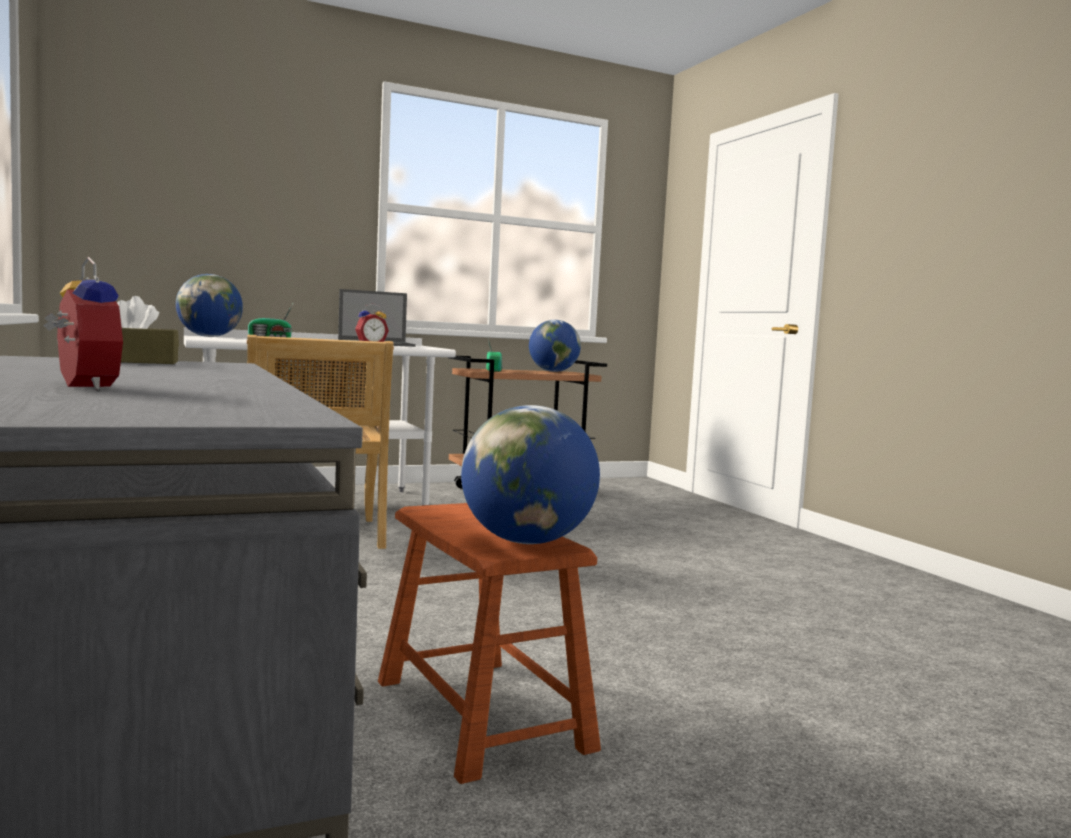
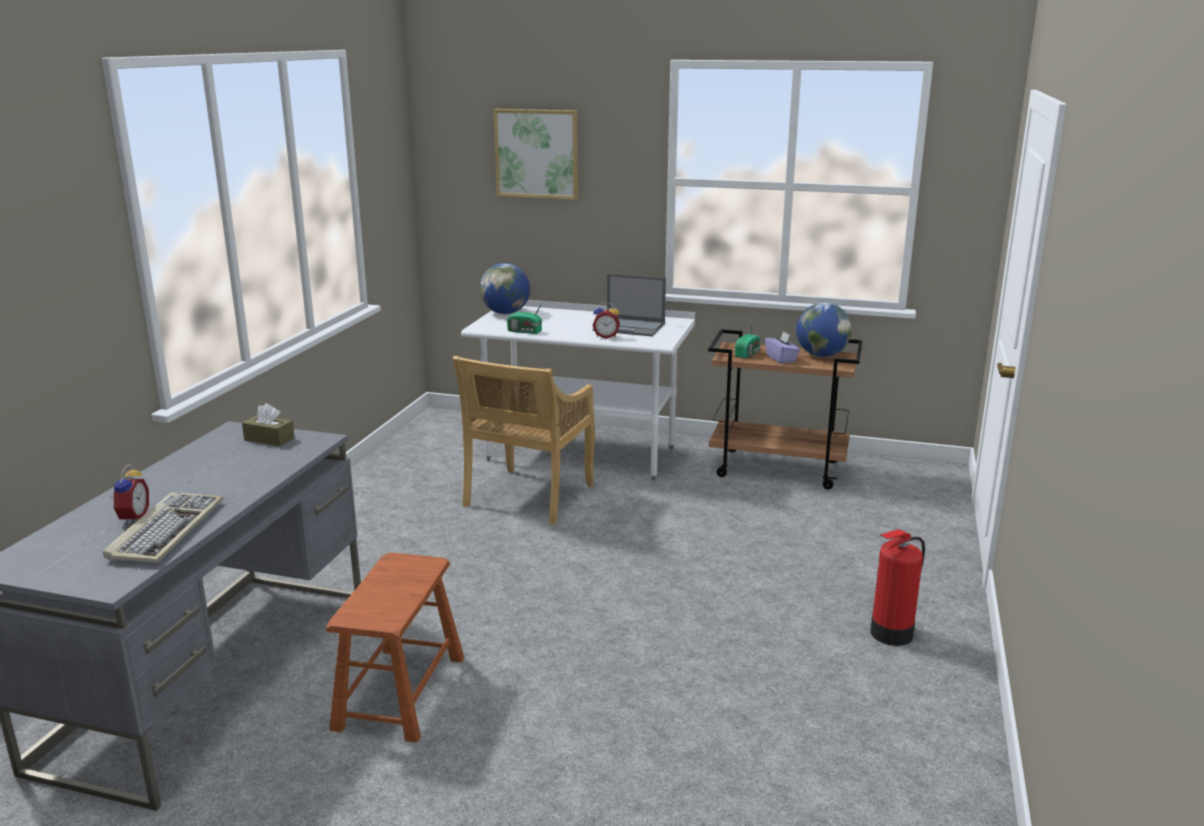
camera: 40 degrees right, 15 degrees up
(207, 391) = (166, 531): none -> keyboard
(226, 162) = (537, 153): none -> picture
(527, 541) = (380, 611): globe -> none
(529, 372) = (781, 359): none -> purple tissue box
(803, 560) = (890, 634): none -> fire extinguisher

